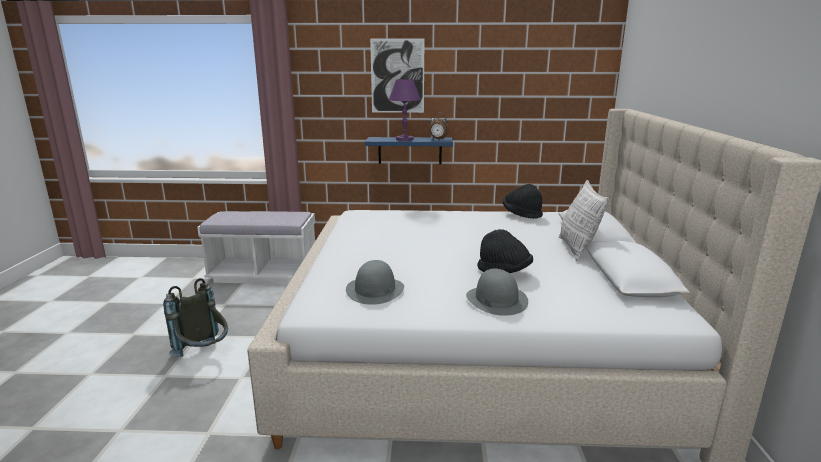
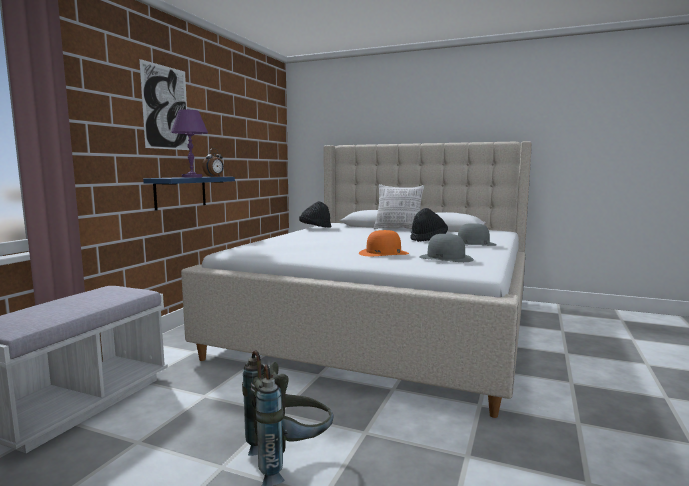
camera: 70 degrees left, 10 degrees down
(384, 260) = (383, 253): none -> orange hat

